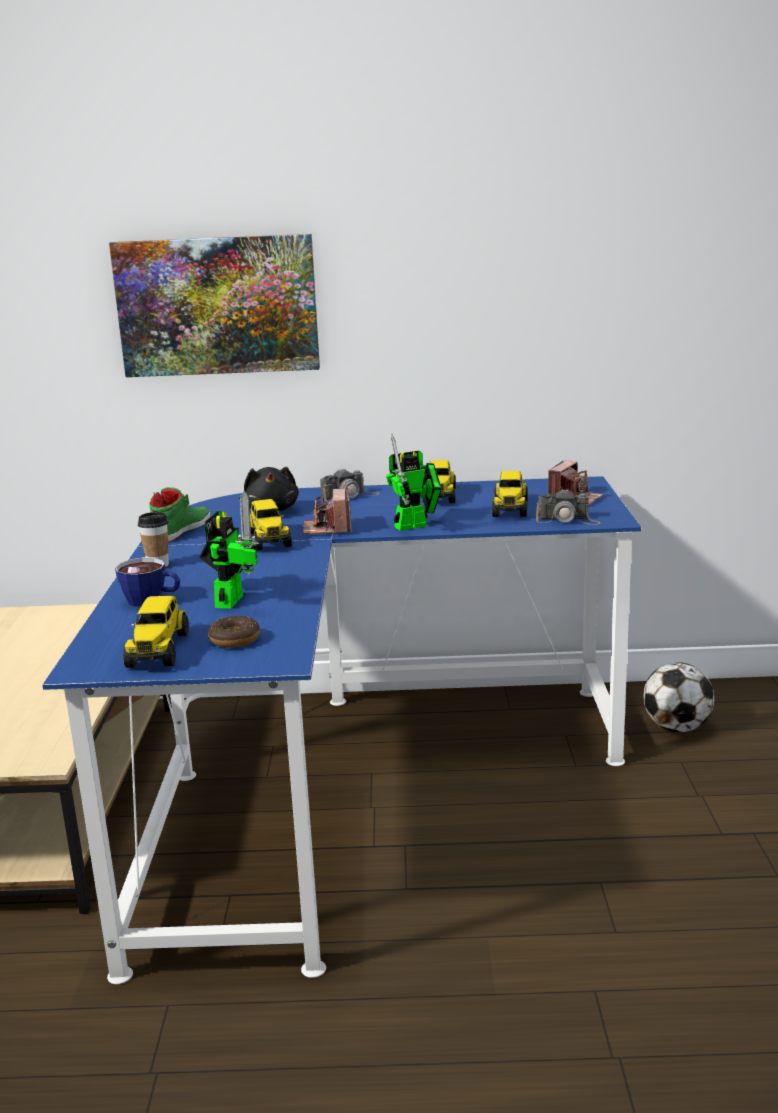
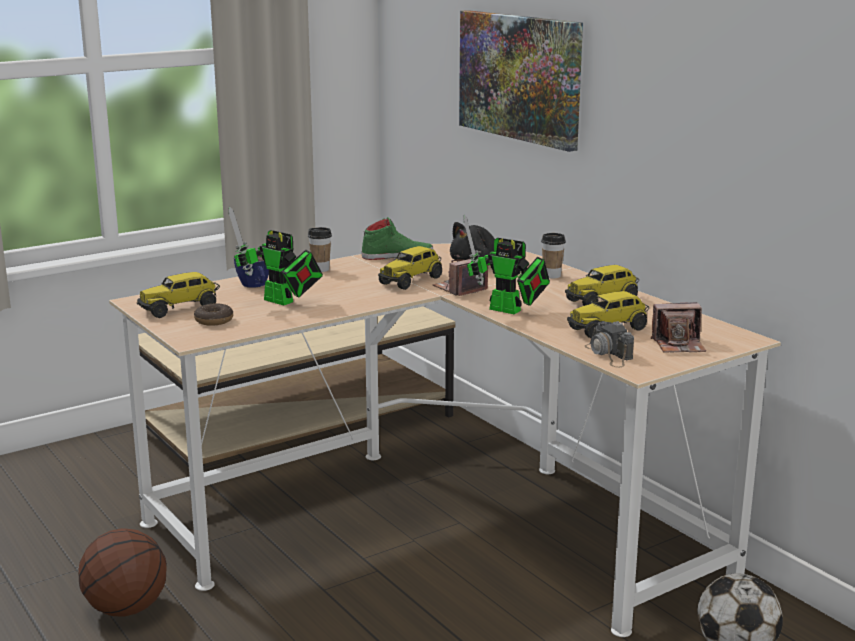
camera: 55 degrees right, 0 degrees up
(231, 599) = (282, 302): toy robot -> toy robot turned 60 degrees clockwise
(298, 1050) = (125, 609): none -> basketball
(349, 780) = (439, 517): blue desk -> beige desk
(350, 496) = (552, 276): camera -> cup

